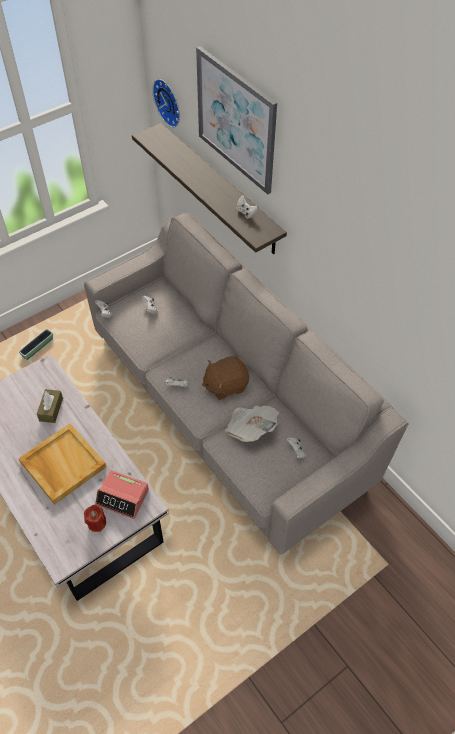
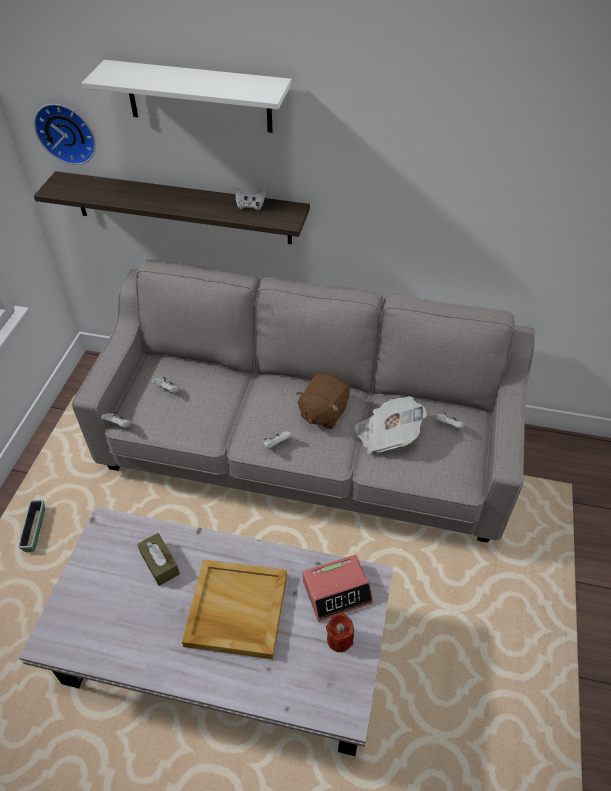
camera: 40 degrees left, 5 degrees down
(236, 120) = (199, 97): picture -> white shelf

